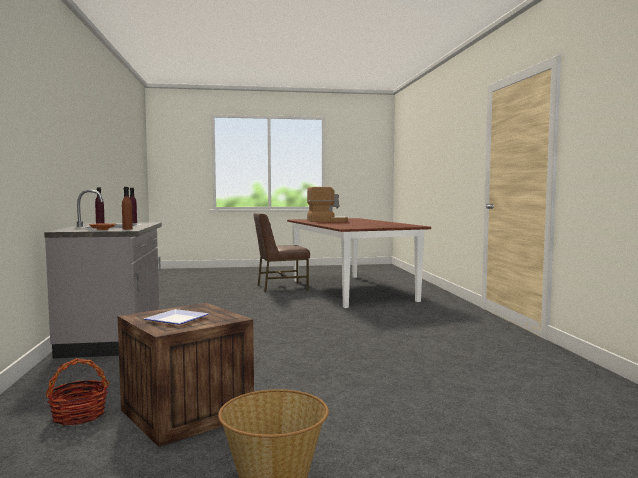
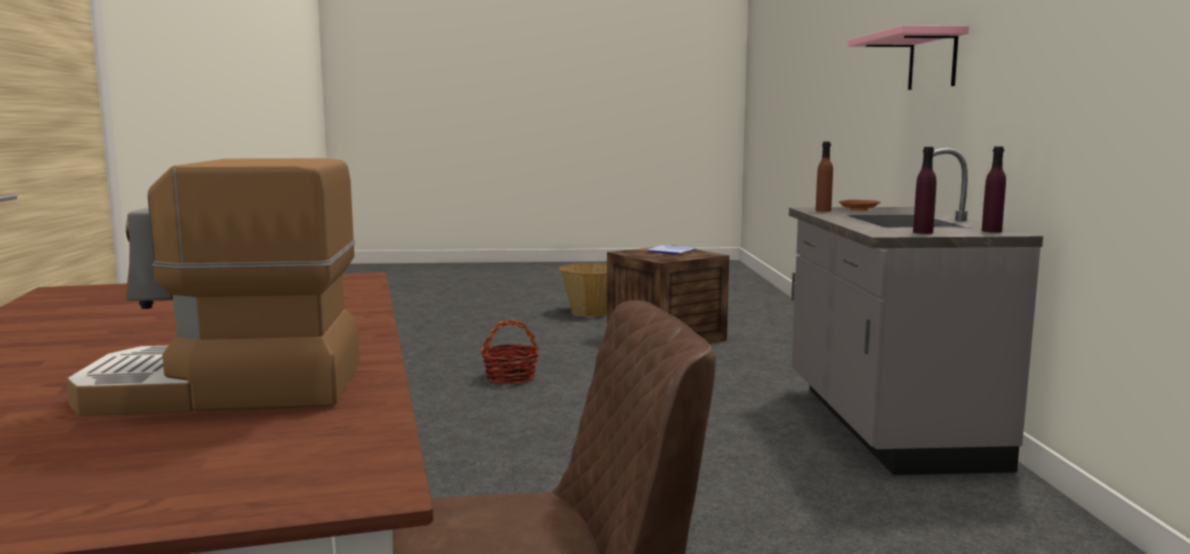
camera: 175 degrees left, 5 degrees up
(29, 130) = (932, 60): none -> pink shelf
(78, 415) = (758, 338): basket -> basket (511, 377)

